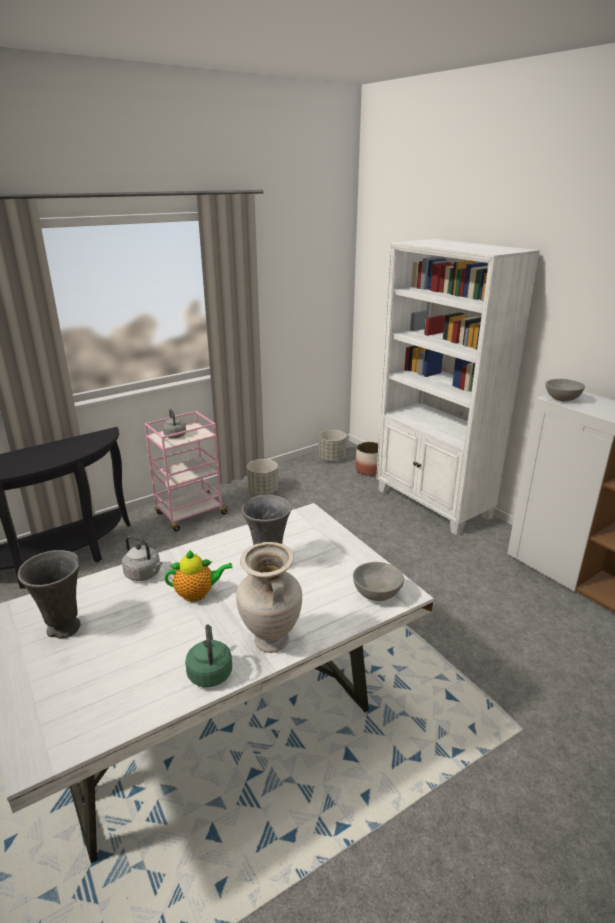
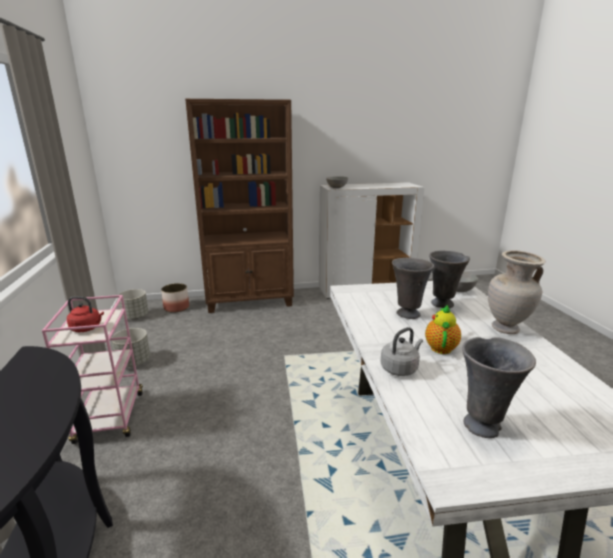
camera: 65 degrees left, 5 degrees down
(175, 436) = (87, 328): grey kettle -> red kettle
(210, 672) = (542, 356): green kettle -> none
(315, 585) = (443, 304): none -> grey vase
(433, 504) = (250, 301): white bookcase -> brown bookcase

